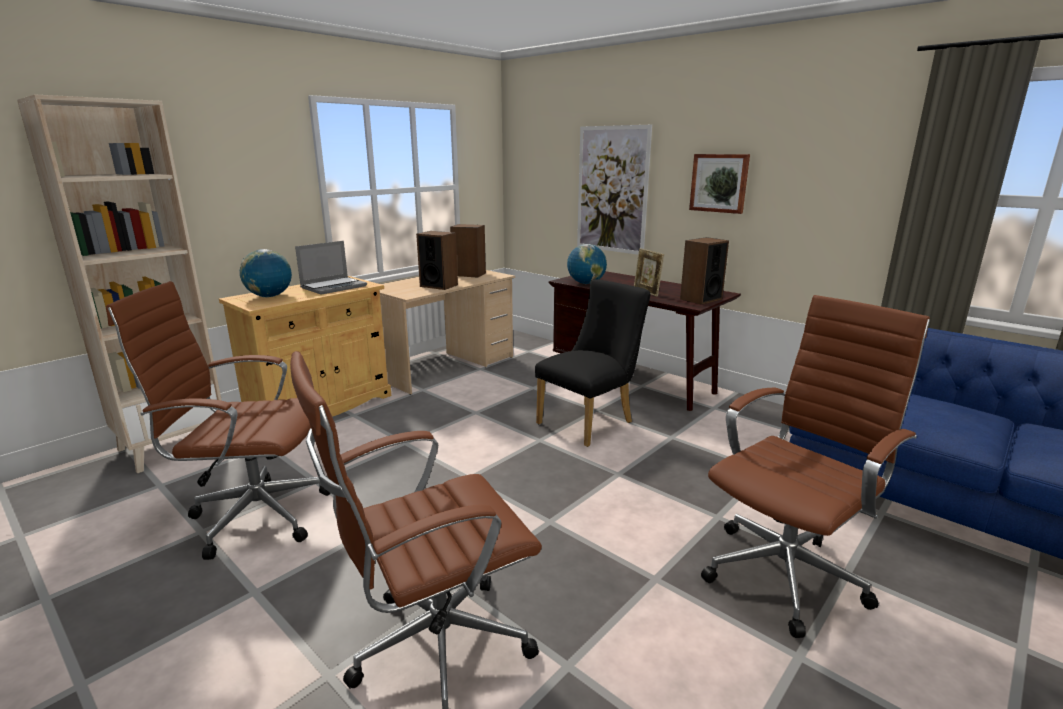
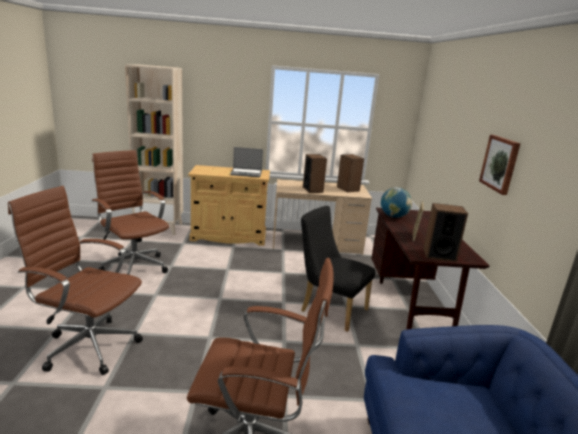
camera: 45 degrees right, 0 degrees up
(269, 296) = (212, 170): globe -> none
(590, 421) = (329, 309): black chair -> black chair turned 150 degrees counterclockwise
(612, 190) = (453, 152): picture -> none

